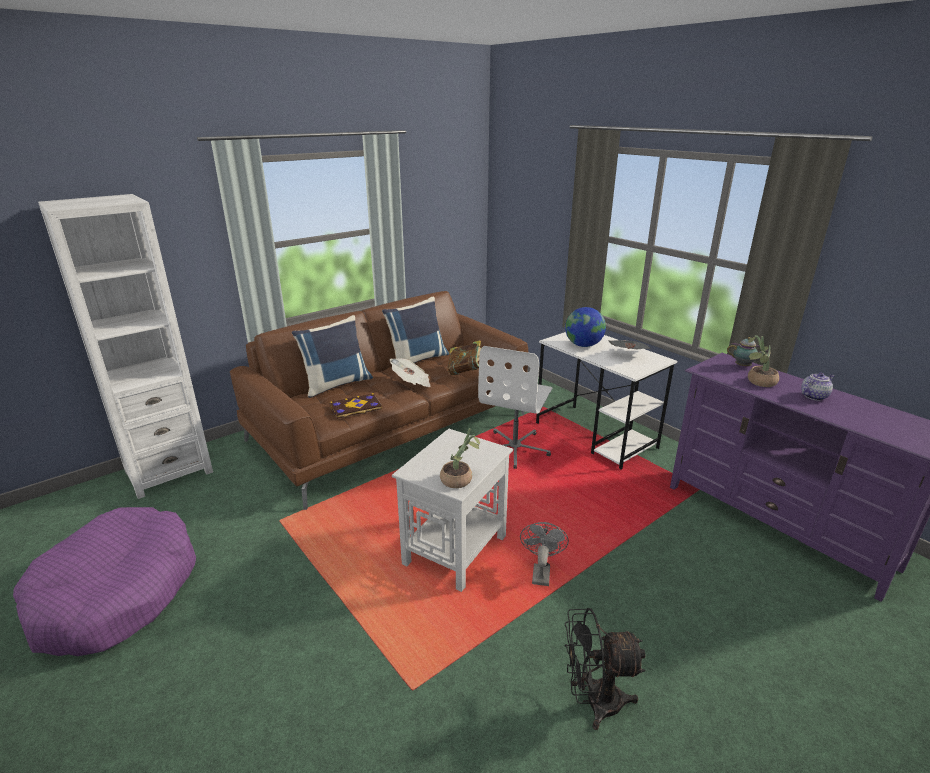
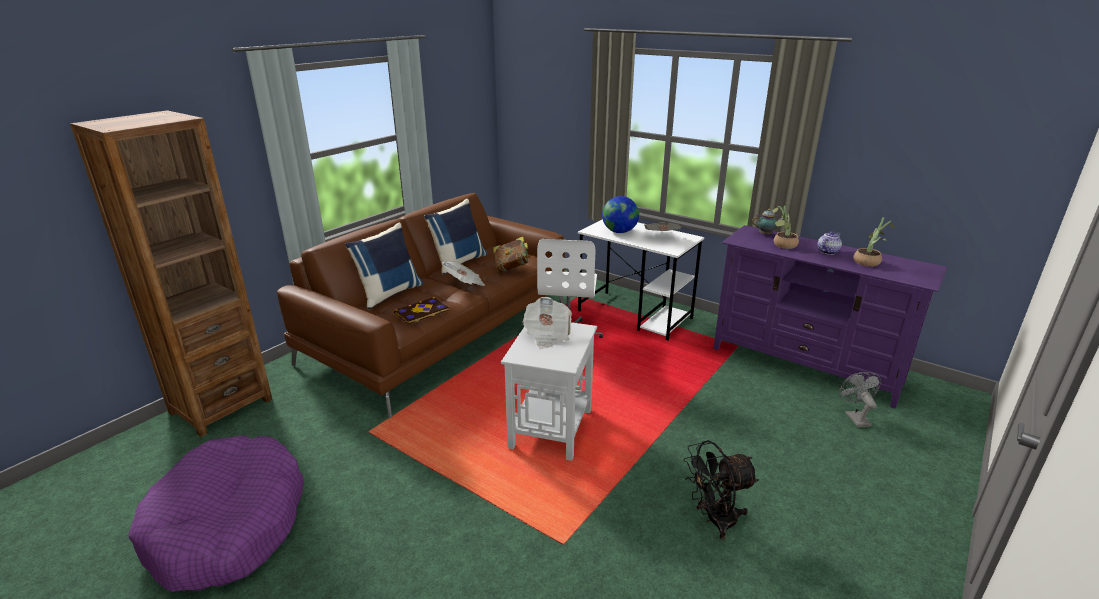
camera: 15 degrees left, 0 degrees up
(169, 471) = (221, 406): white bookcase -> brown bookcase
(454, 451) = (547, 335): none -> newspaper
(460, 480) = (565, 357): potted plant -> potted plant (868, 261)
(540, 572) = (633, 433): grey fan -> grey fan (855, 417)

